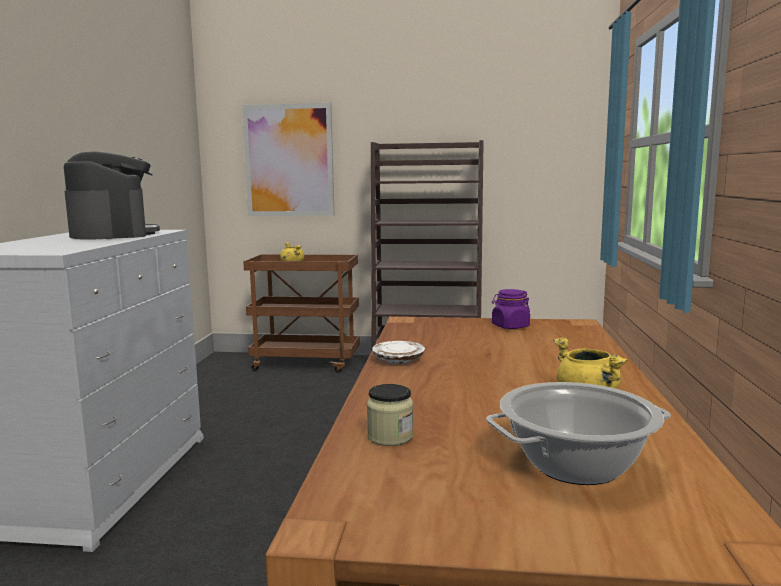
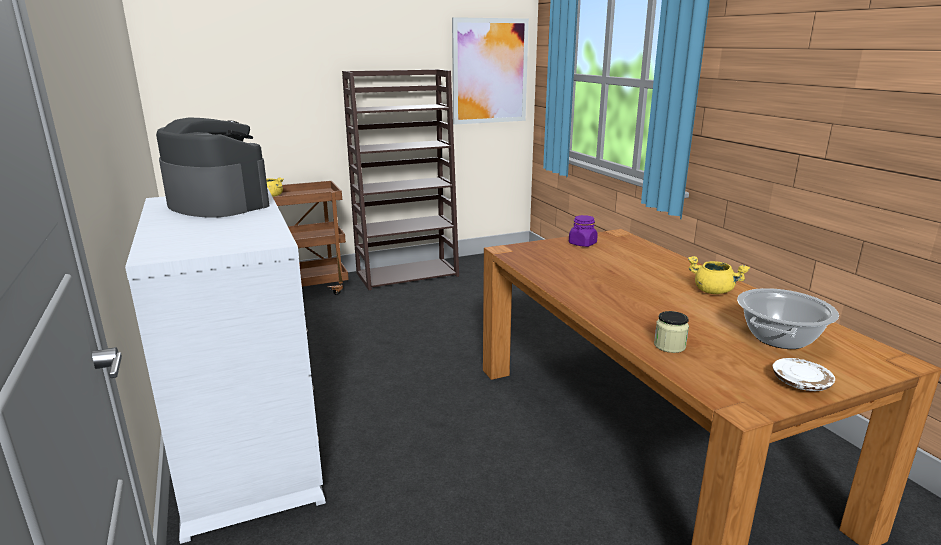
camera: 30 degrees left, 10 degrees up
(289, 160) = (249, 88): picture -> picture (489, 71)
(399, 360) = (566, 287): white plate -> white plate (801, 383)

